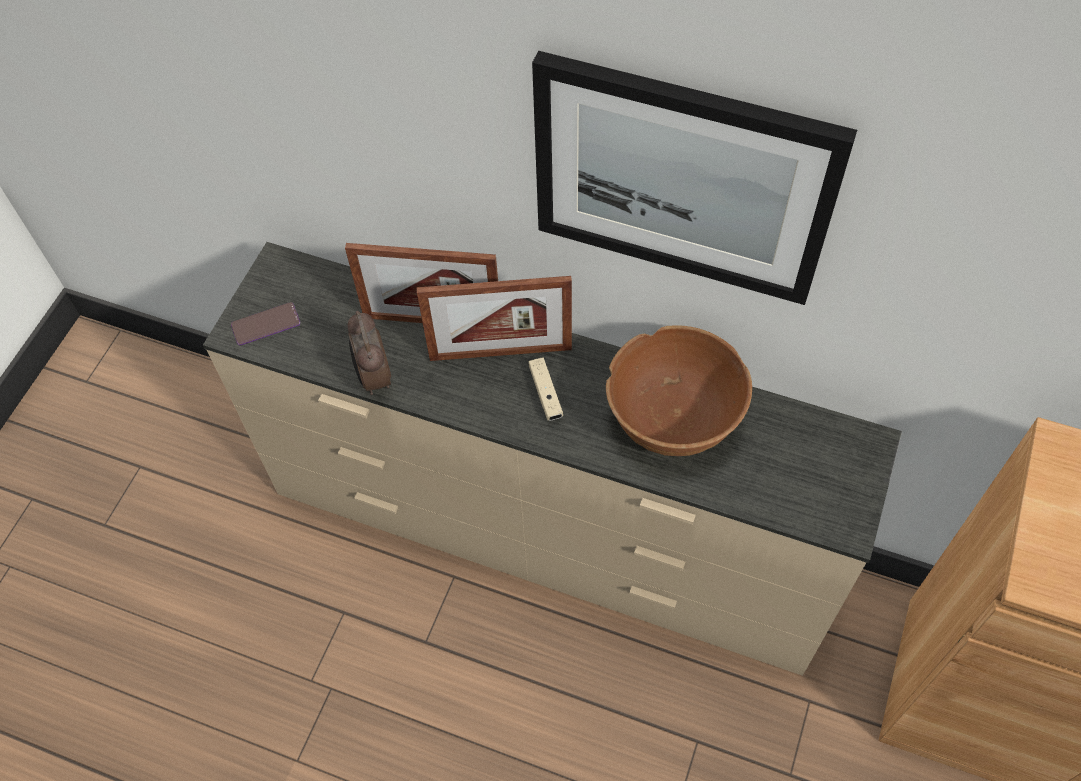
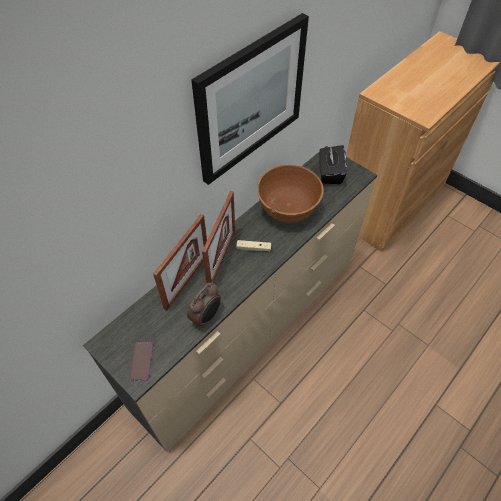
camera: 70 degrees left, 5 degrees down
(374, 377) = (206, 317): alarm clock -> alarm clock turned 60 degrees counterclockwise
(816, 463) = (330, 173): none -> black tissue box

